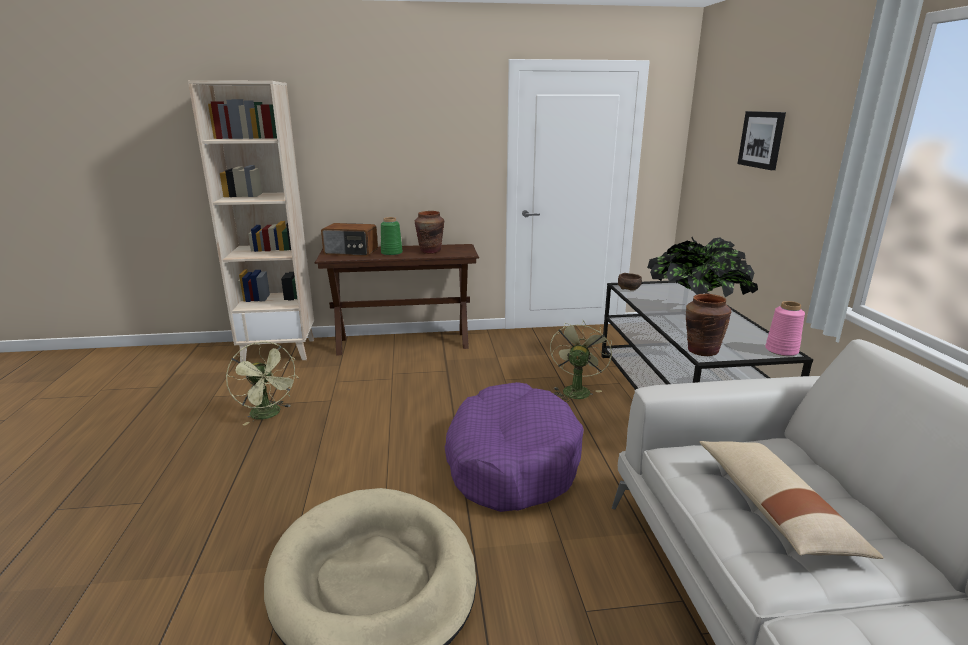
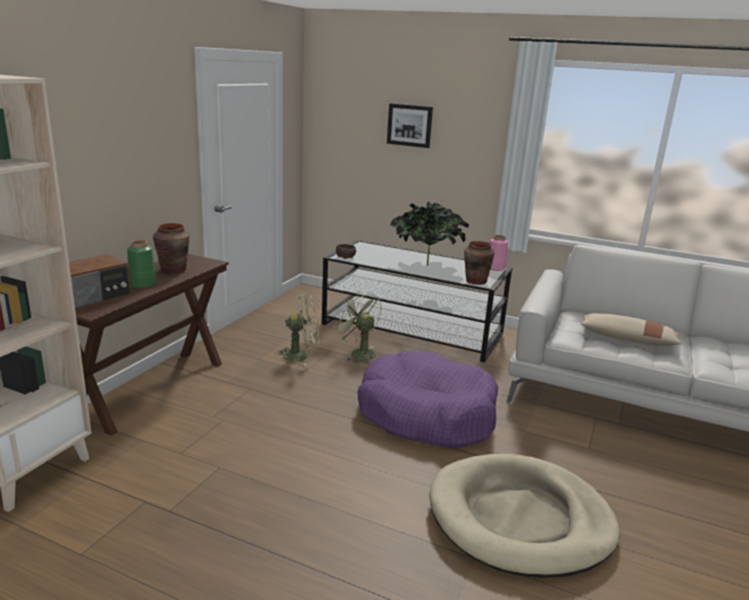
camera: 60 degrees left, 0 degrees up
(269, 415) = (197, 516): green fan -> green fan (301, 355)

